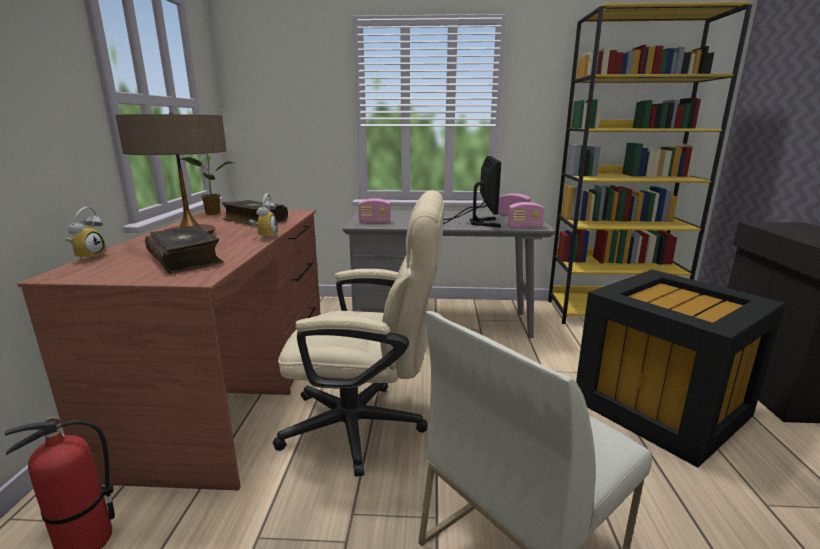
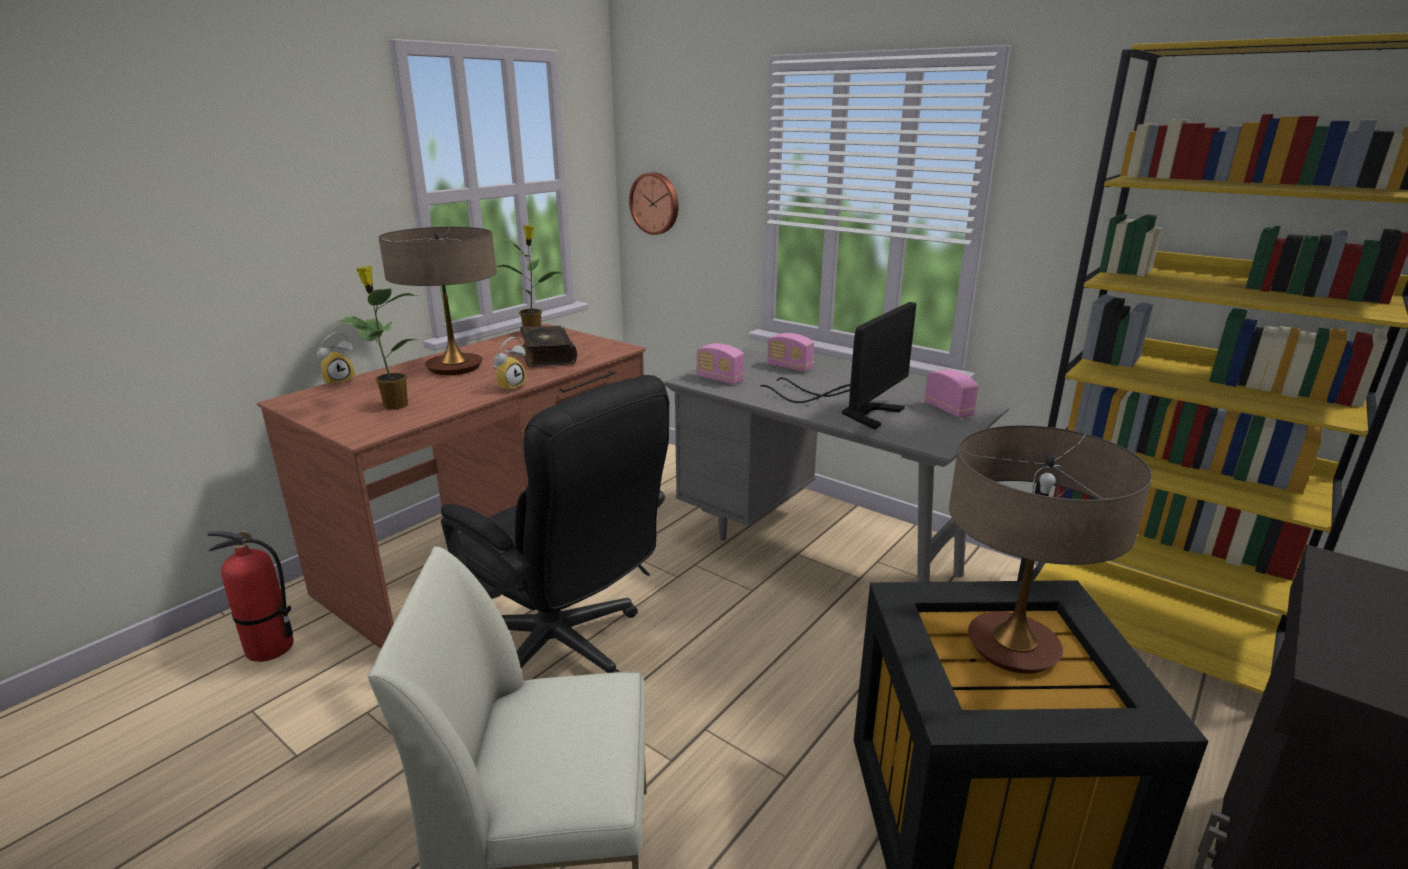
camera: 35 degrees right, 5 degrees up
(186, 259) = (394, 405): book -> potted plant
(262, 121) = (655, 203): none -> wall clock
(366, 427) = (565, 651): beige office chair -> black office chair
(524, 227) = (913, 439): radio -> radio (789, 367)
(674, 299) = (1012, 647): none -> table lamp

